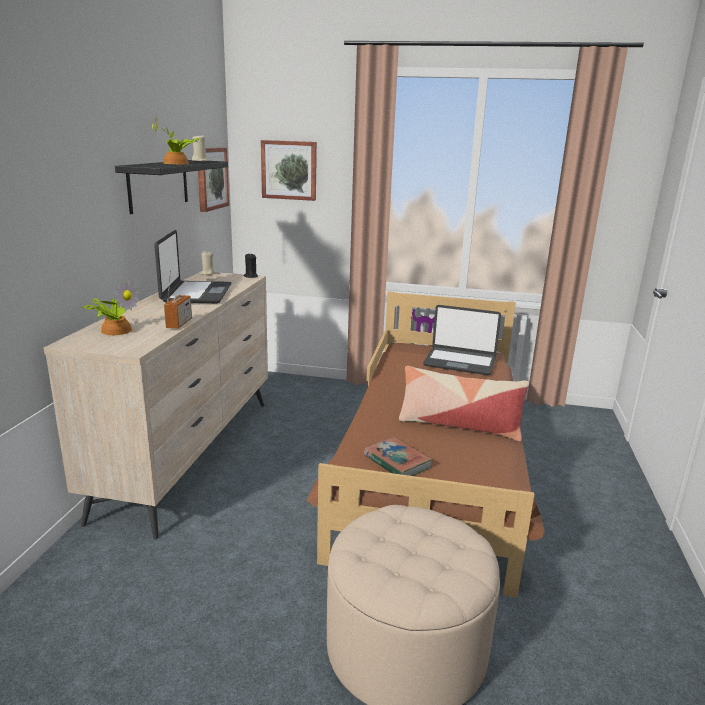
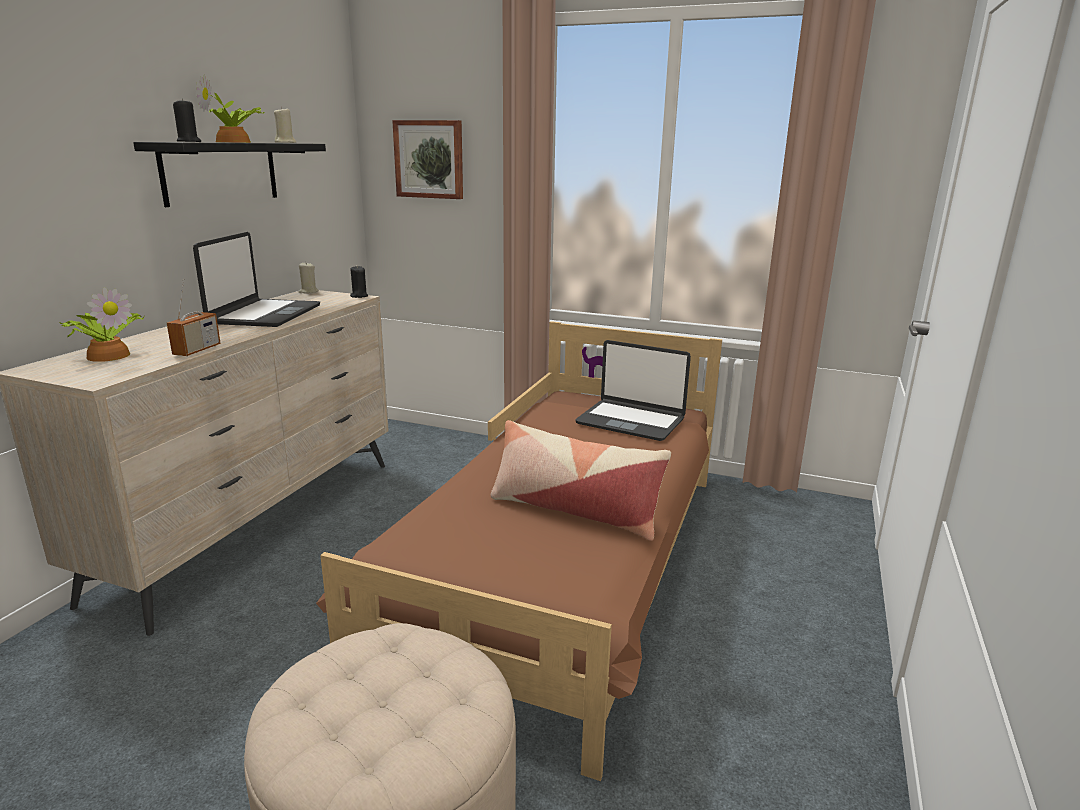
camera: 10 degrees right, 0 degrees up
(155, 165) = (189, 142): none -> black candle
(211, 178) = (323, 170): picture -> none
(397, 462) = (449, 558): book -> none

